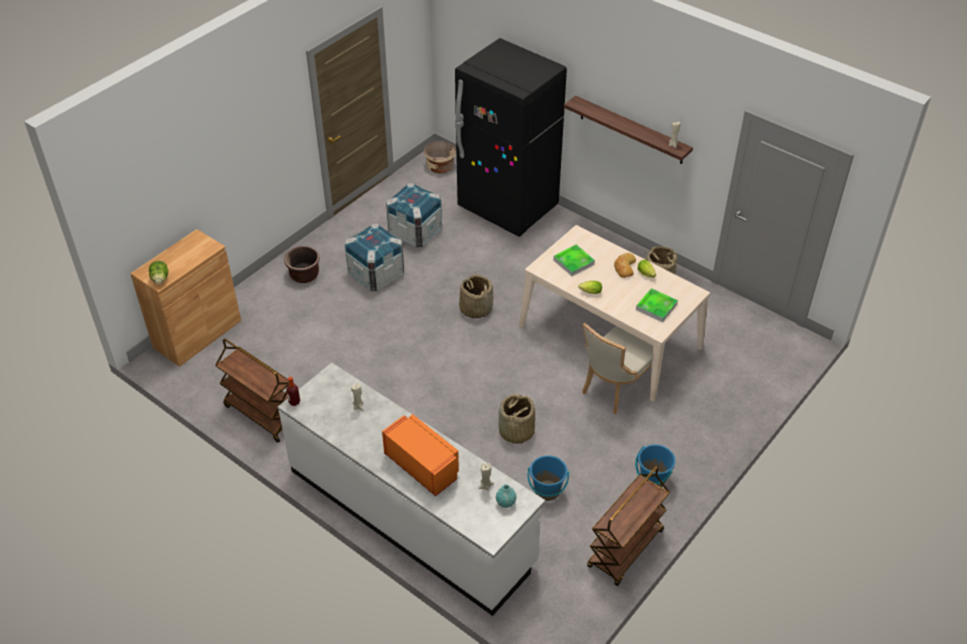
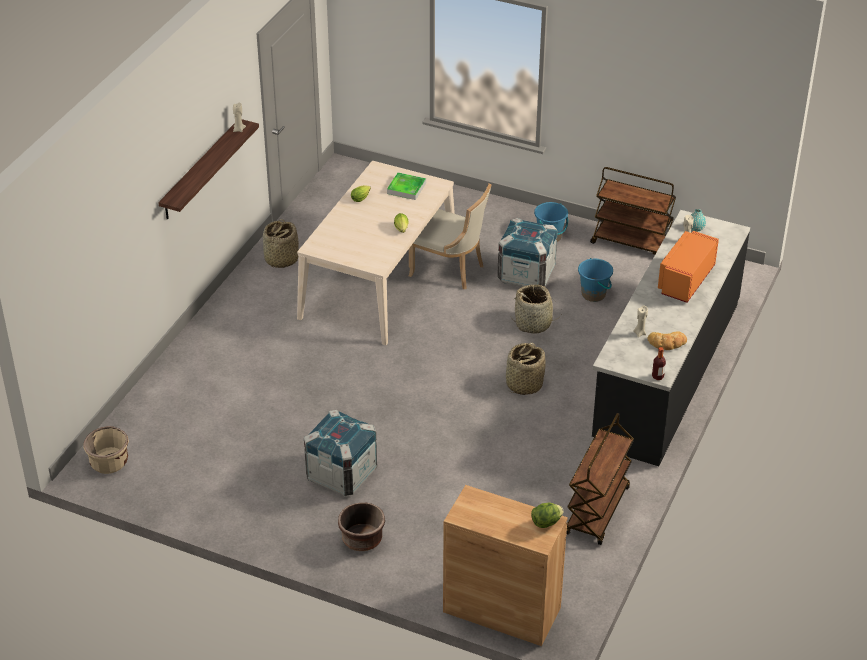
camera: 105 degrees left, 5 degrees down
(411, 516) = (665, 371): white counter -> black counter
(415, 232) = (252, 457): crate -> crate (526, 274)
(475, 308) = (371, 381): basket -> basket (524, 384)
(508, 208) = (183, 386): black fridge -> none
(573, 262) = (360, 245): tray -> none
(624, 267) = (355, 213): bread -> bread (667, 343)

